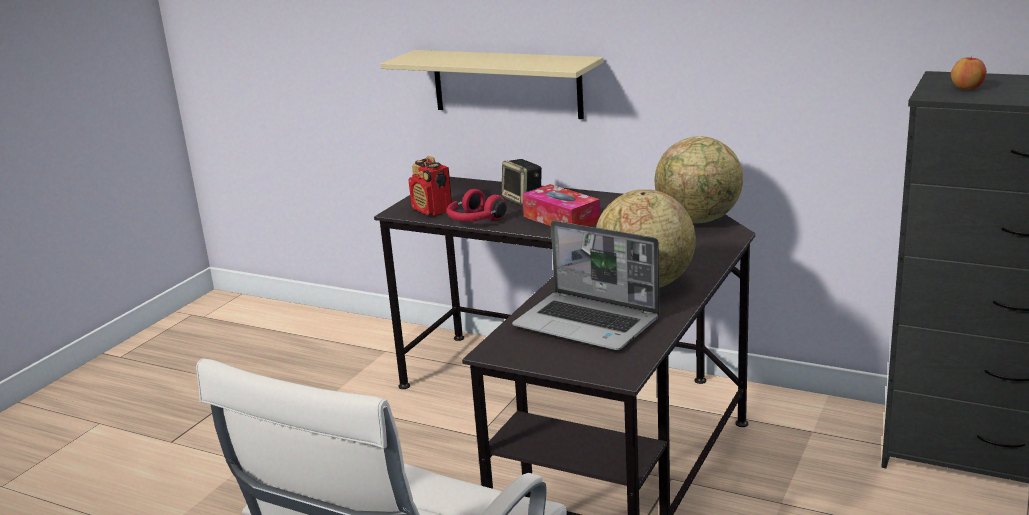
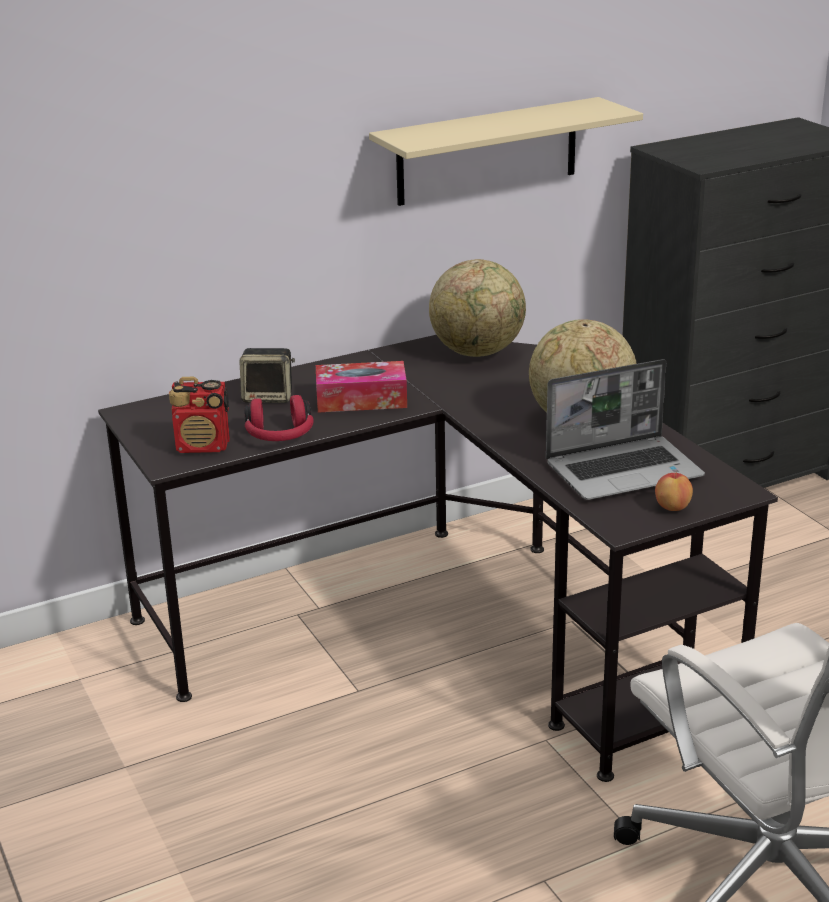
camera: 55 degrees left, 5 degrees up
(506, 83) = (185, 259): beige shelf -> beige shelf (487, 151)
(967, 89) = (706, 155): apple -> apple (672, 507)

